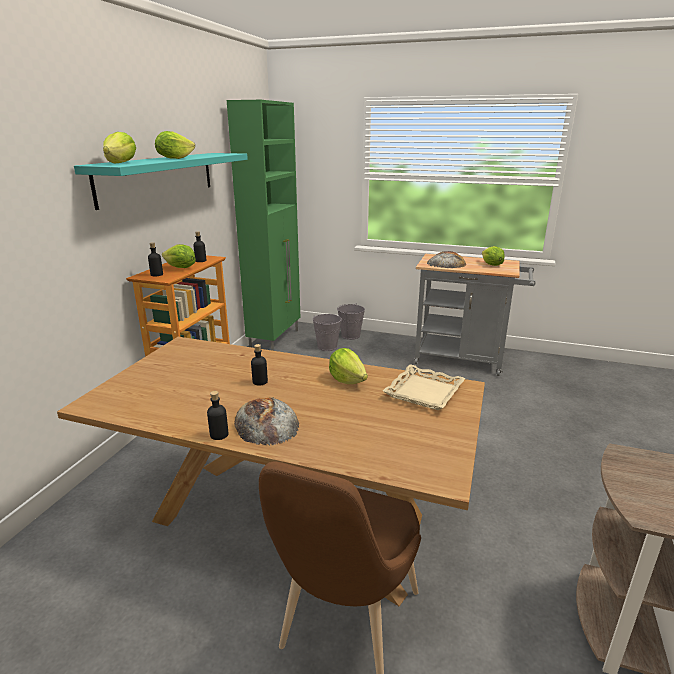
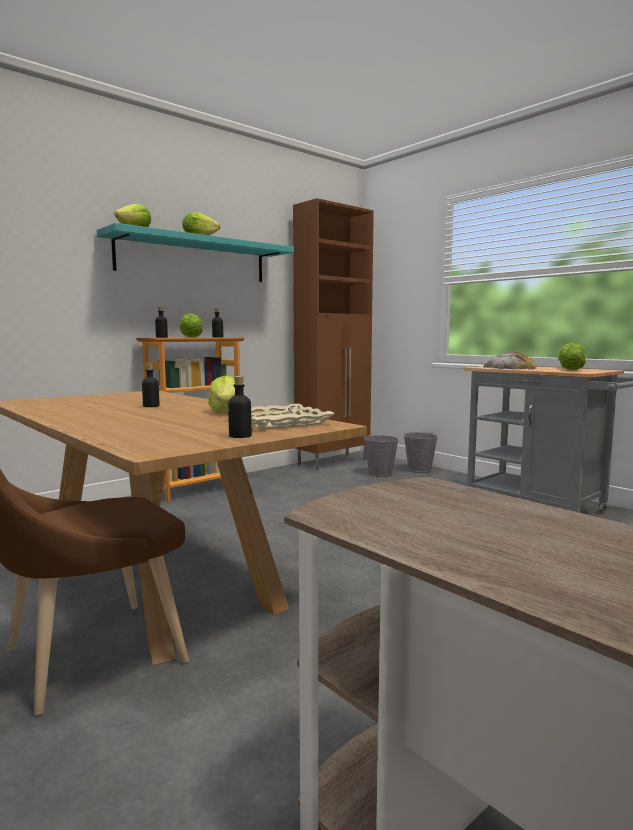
camera: 30 degrees right, 15 degrees down
(219, 435) = (49, 417): black bottle -> black bottle (240, 436)
(266, 423) = (96, 417): bread -> none
(275, 339) = (334, 462): green cabinet -> brown cabinet

